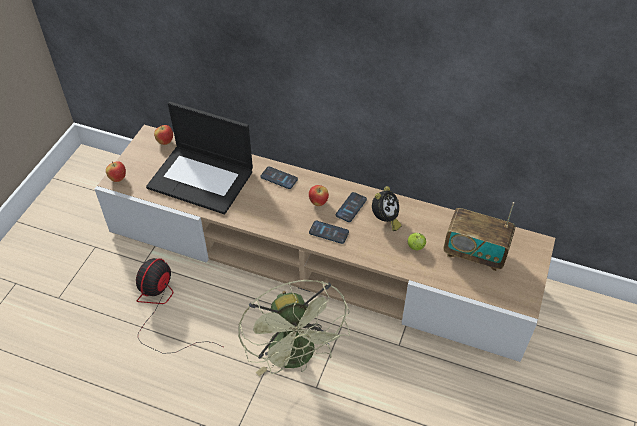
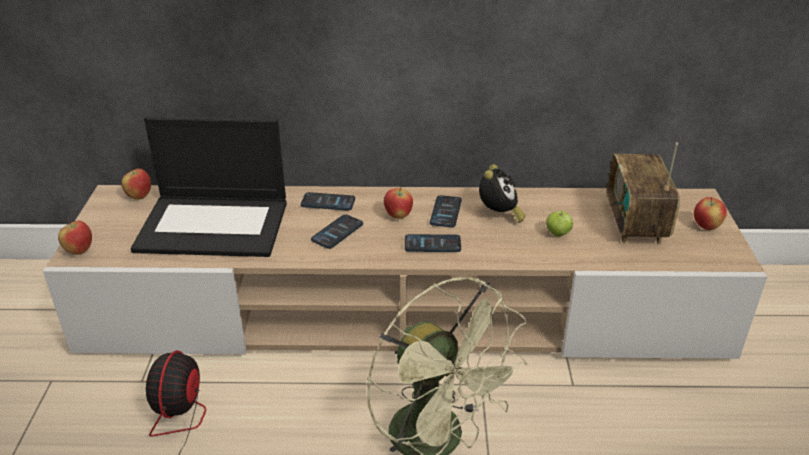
camera: 20 degrees left, 15 degrees down
(274, 205) = (337, 232): none -> phone
(475, 253) = (635, 223): radio -> radio turned 90 degrees clockwise
(523, 270) = (706, 227): none -> apple

